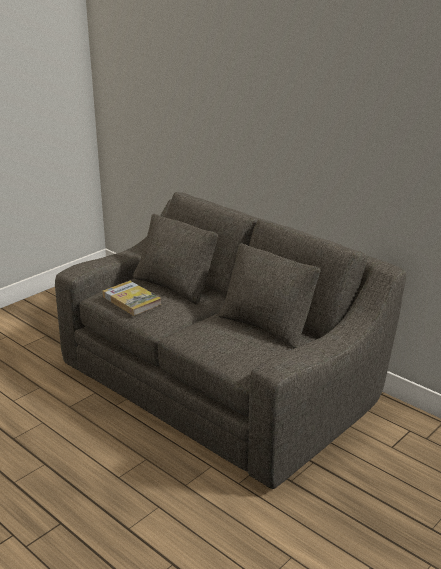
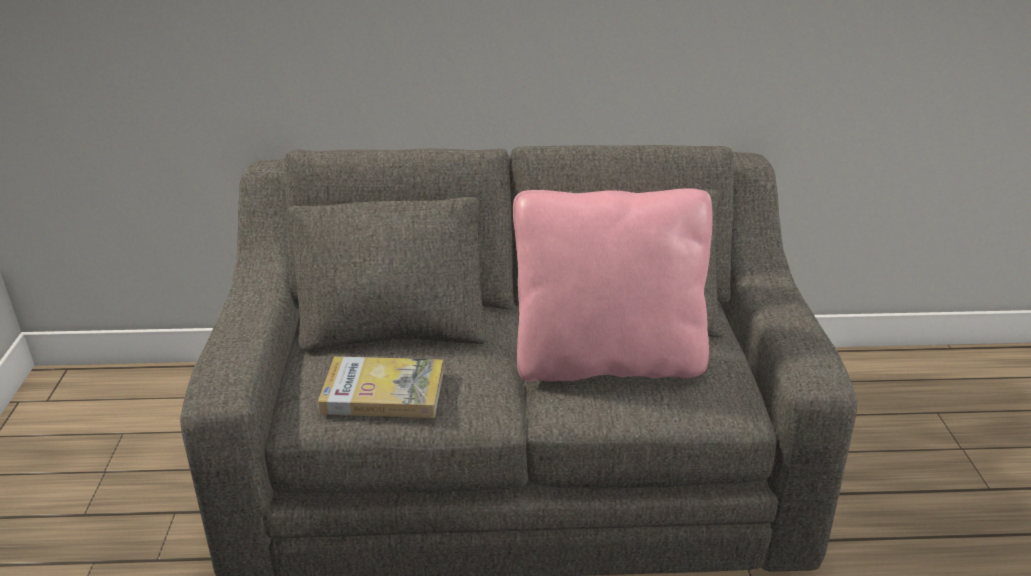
camera: 45 degrees left, 5 degrees up
(227, 331) = (607, 361): none -> pink pillow

